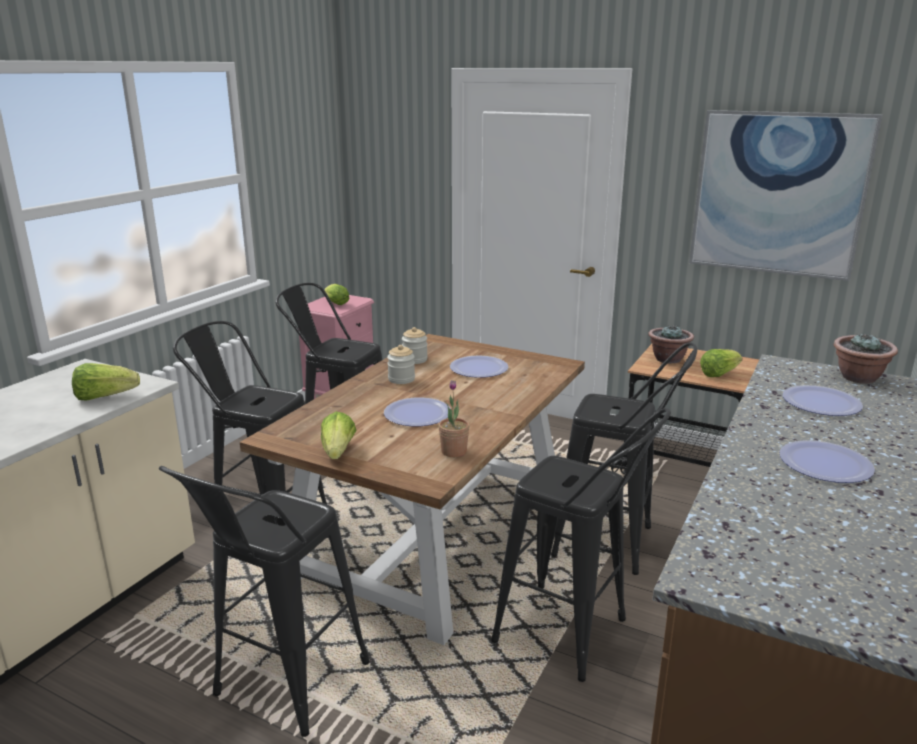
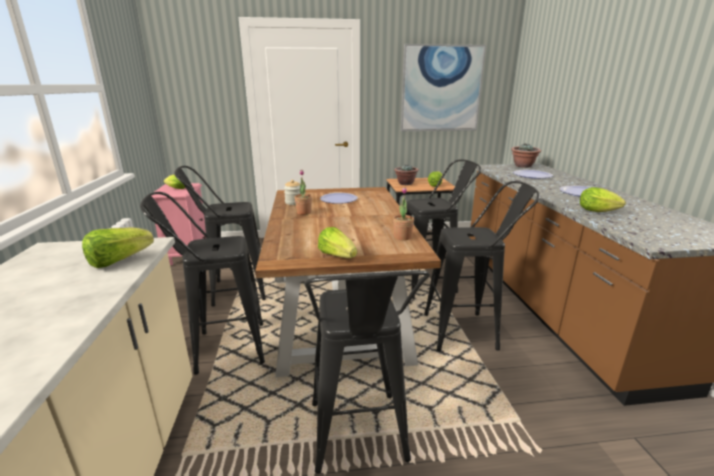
camera: 35 degrees left, 0 degrees up
(401, 379) = (304, 212): jar -> potted plant
(417, 414) = (347, 226): plate -> none
(753, 504) = (599, 211): none -> lettuce

